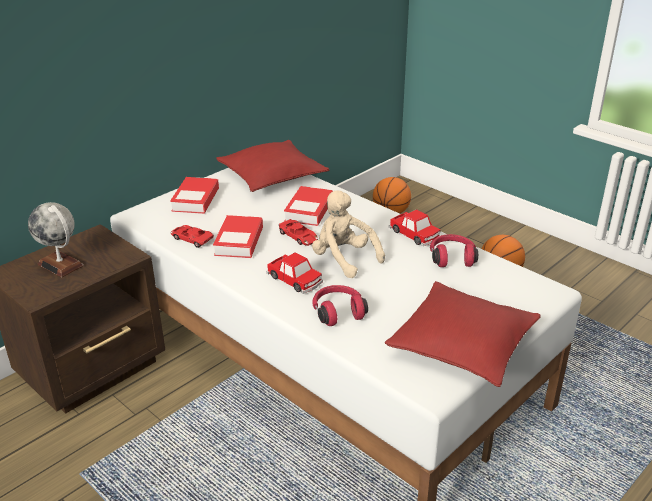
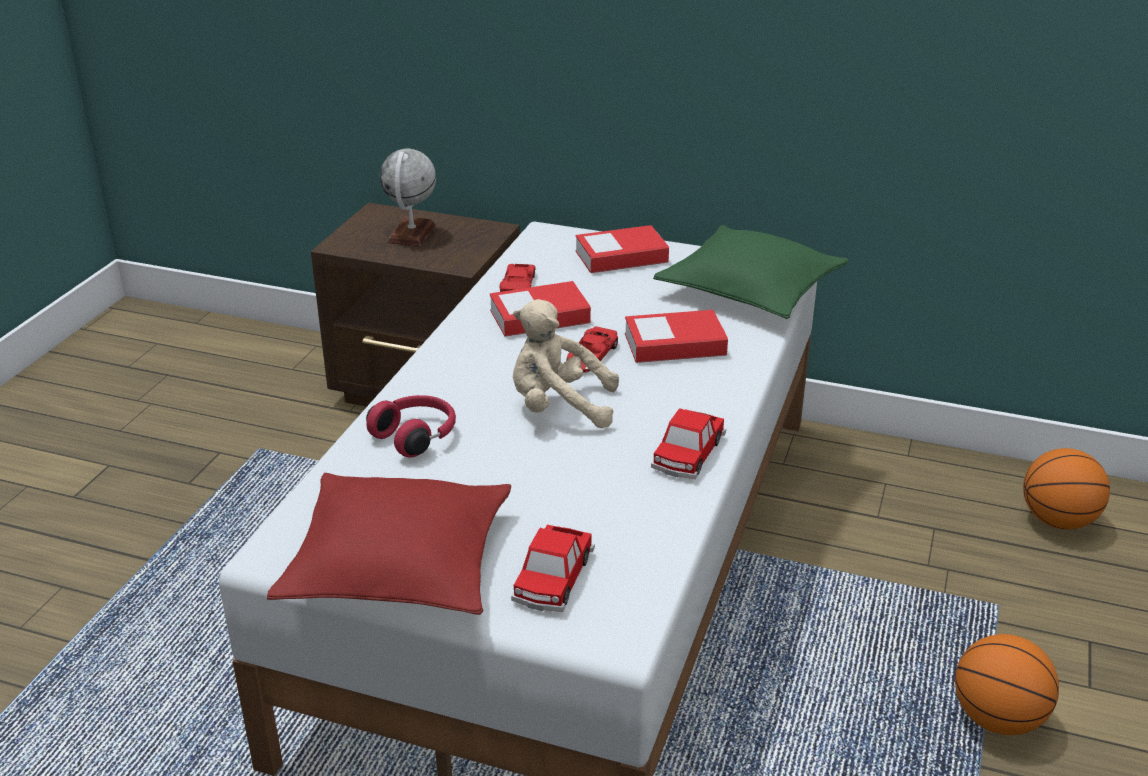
camera: 65 degrees right, 0 degrees up
(272, 176) = (750, 289): red pillow -> green pillow
(295, 280) = (474, 383): toy car -> toy car (553, 578)
(344, 259) = (558, 407): beige plush toy -> beige plush toy turned 105 degrees counterclockwise
(452, 258) = (643, 506): red headphones -> none

